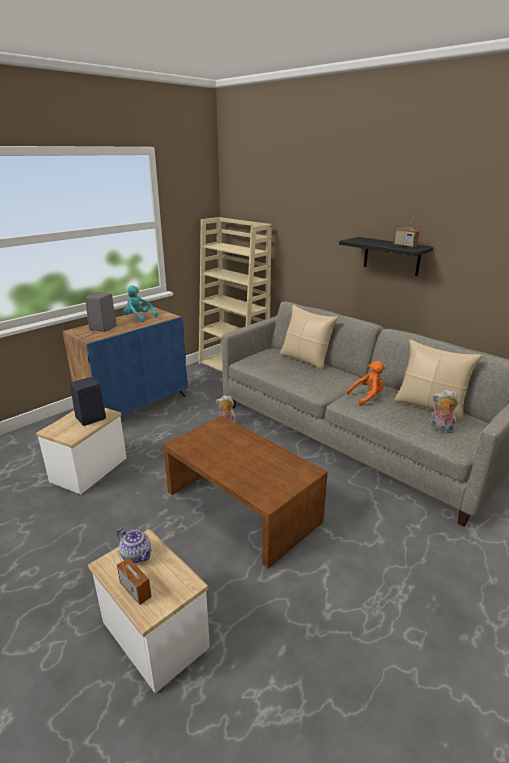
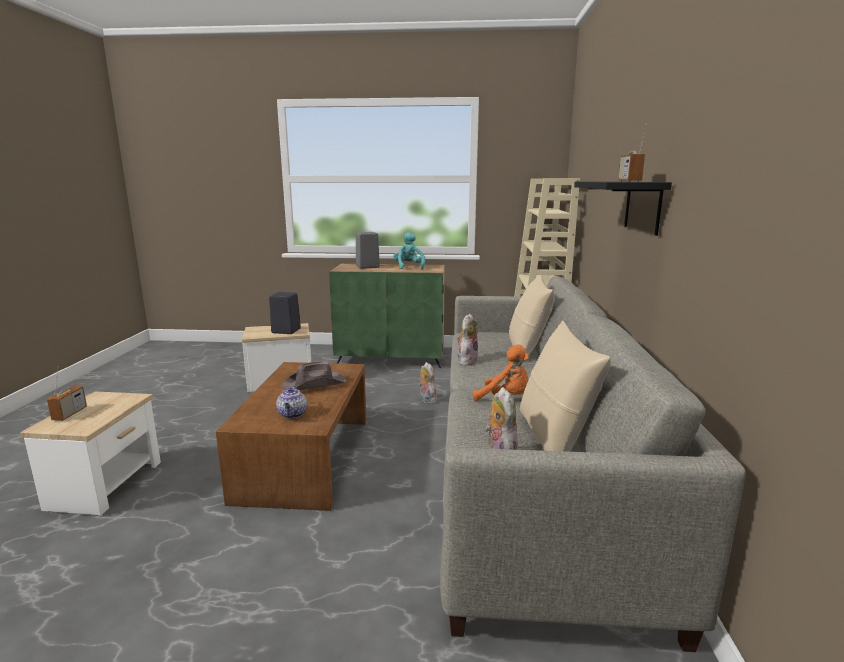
camera: 50 degrees right, 10 degrees down
(135, 405) = (391, 359): blue cabinet -> green cabinet
(137, 555) = (113, 401): teapot -> teapot (292, 414)
(234, 446) = (315, 384): none -> brown hat
(298, 382) = (466, 361): none -> plush toy

